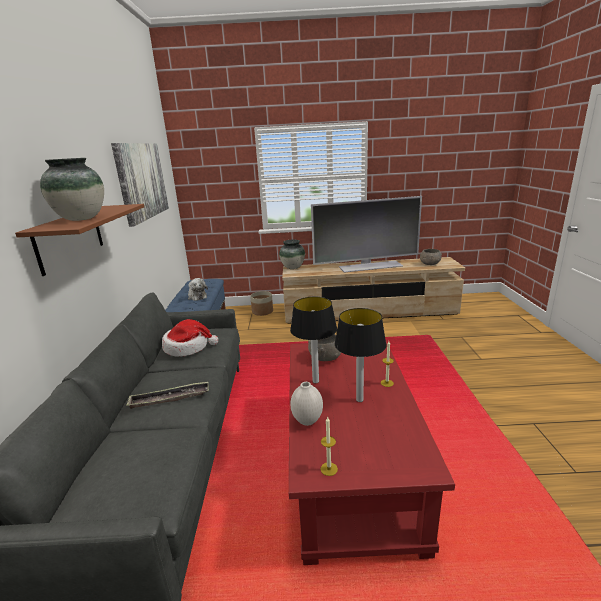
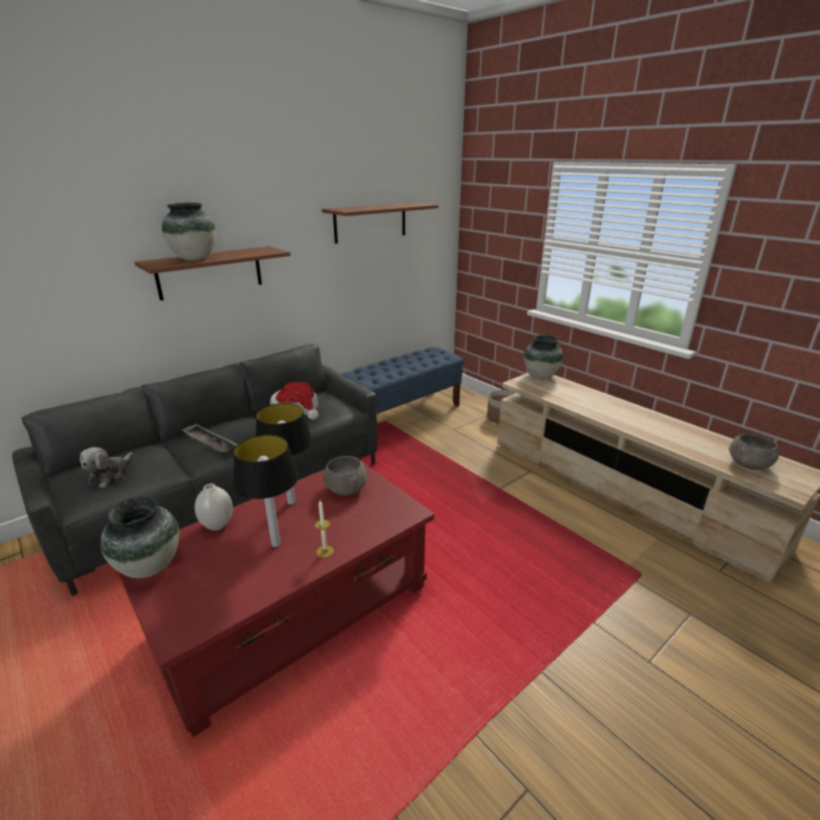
camera: 50 degrees right, 5 degrees up
(142, 181) = (370, 222): picture -> brown shelf
(197, 296) = (401, 366): plush toy -> plush toy (111, 475)
(329, 469) = (150, 567): candle -> vase
(369, 266) = (639, 420): television -> none

